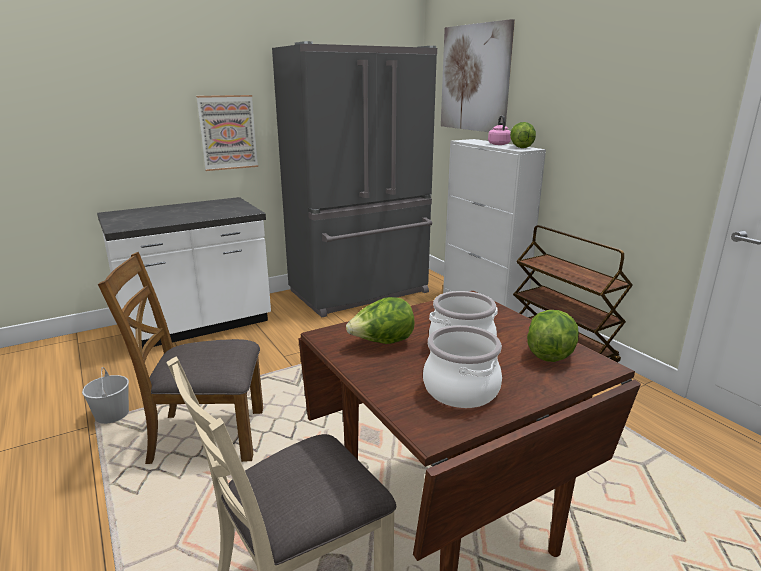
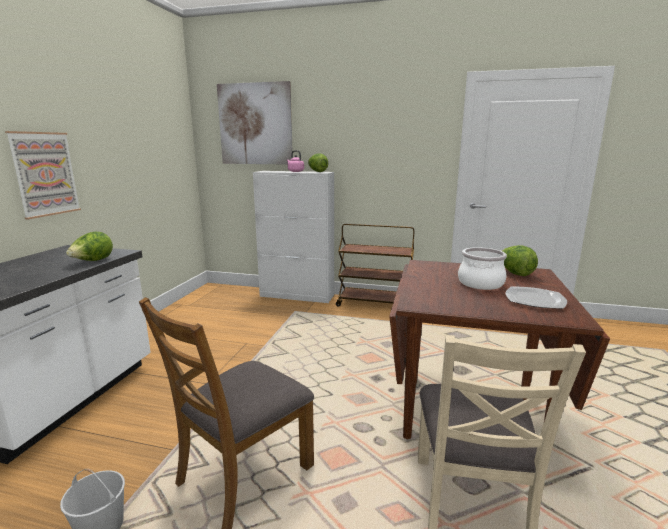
camera: 45 degrees left, 5 degrees down
(361, 292) = (195, 315): grey fridge -> none
(382, 343) = (449, 296): lettuce -> lettuce (93, 261)
(460, 390) = (534, 300): cooking pot -> plate

